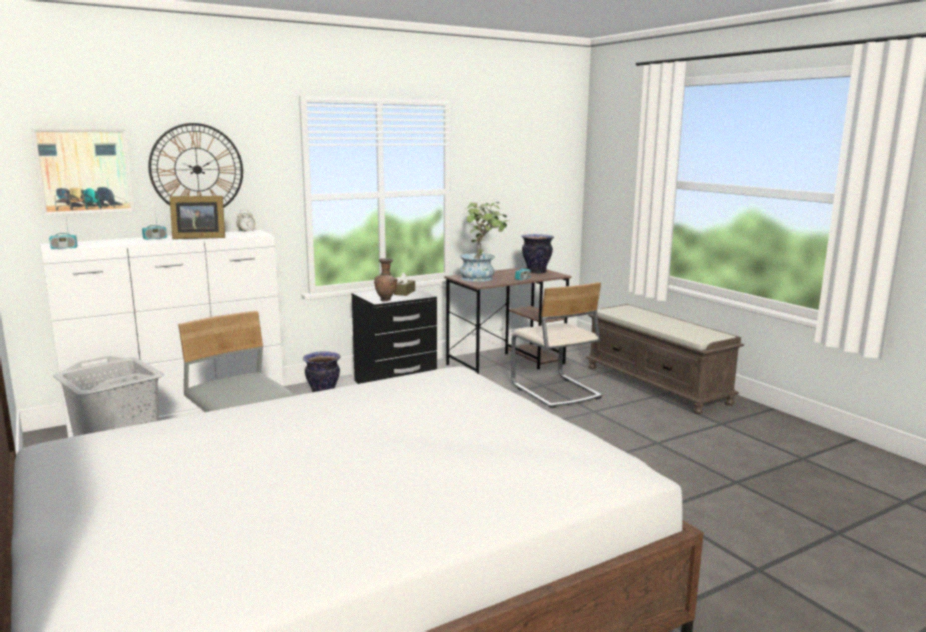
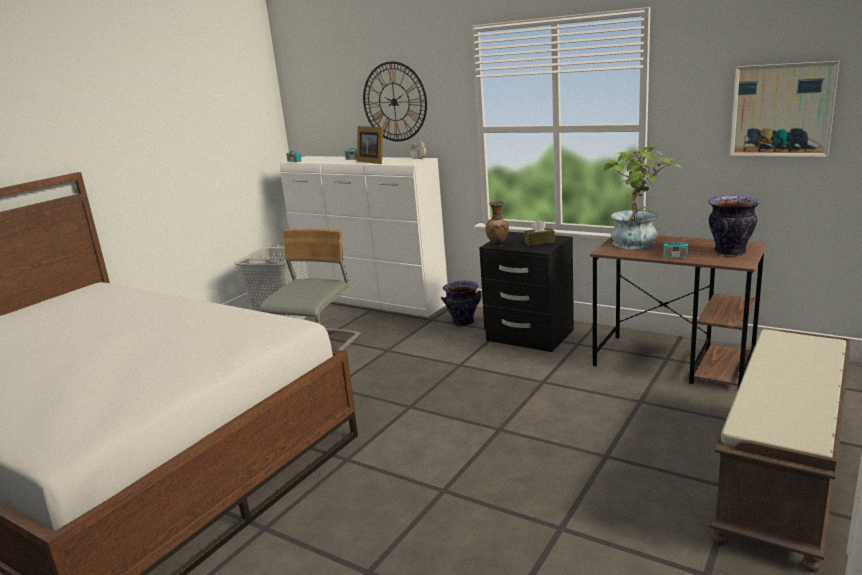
camera: 65 degrees right, 5 degrees up
(84, 171) = (328, 104): picture -> picture (782, 110)
(554, 391) = (633, 414): beige chair -> none

